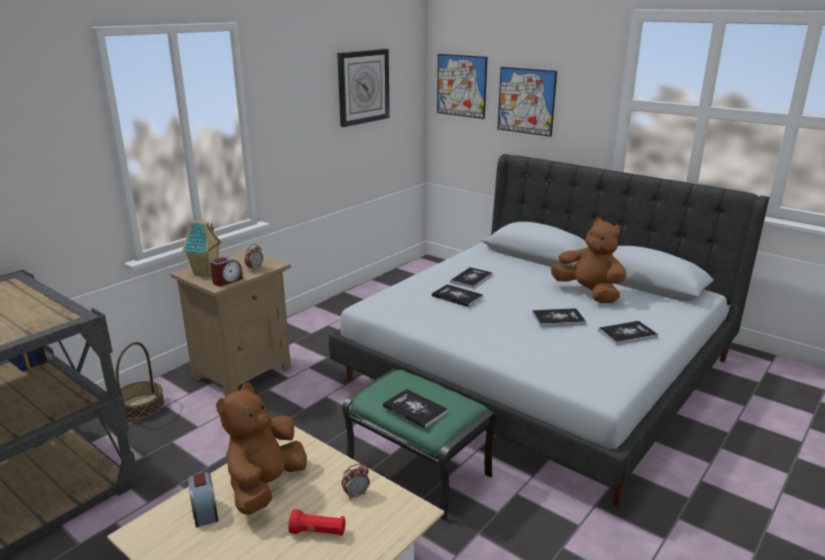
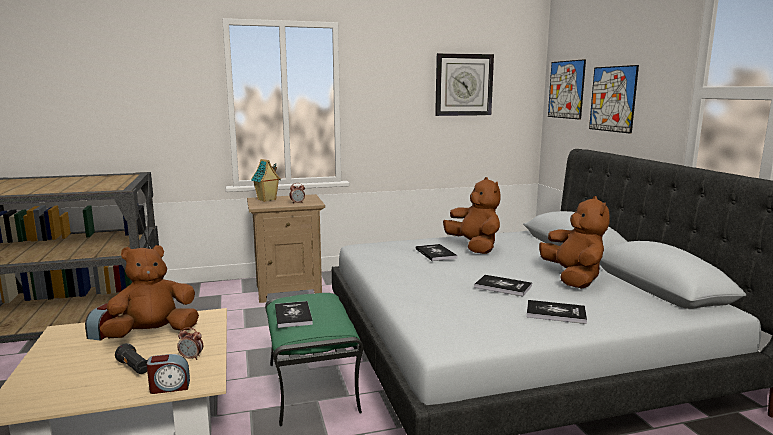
camera: 35 degrees right, 10 degrees down
(140, 406) = (207, 291): basket -> none
(227, 281) = (268, 205): alarm clock -> alarm clock (169, 387)
(318, 532) = (134, 368): red flashlight -> black flashlight
(471, 279) = (474, 247): book -> brown plush toy

